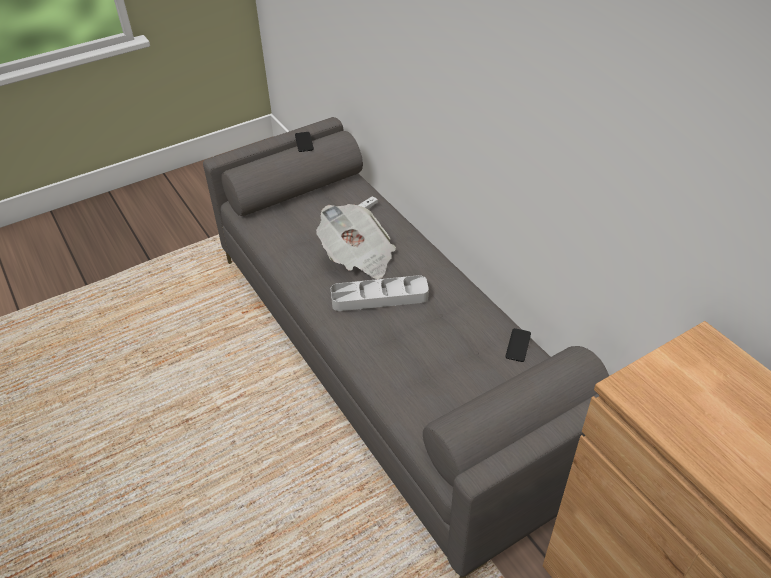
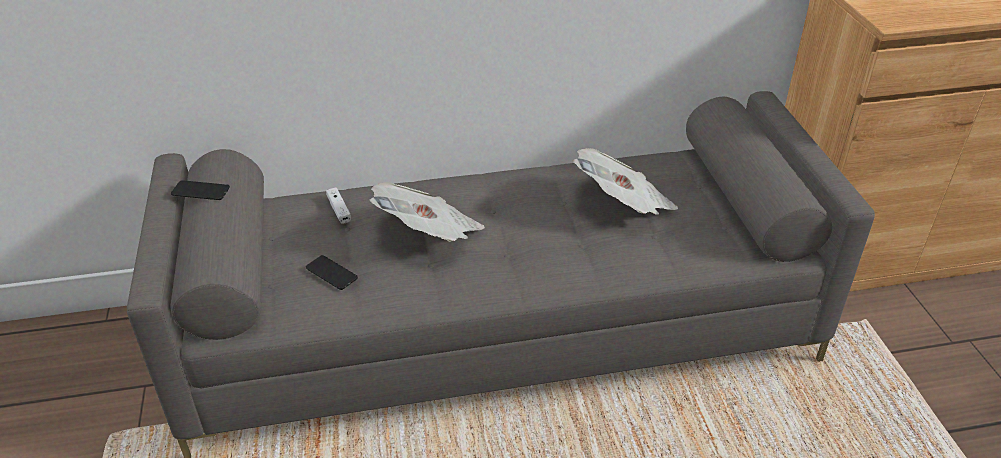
camera: 70 degrees left, 5 degrees down
(379, 297) = (516, 235): grey tray -> none
(449, 347) = (623, 205): none -> newspaper
(518, 345) = (641, 162): phone -> phone (331, 273)

